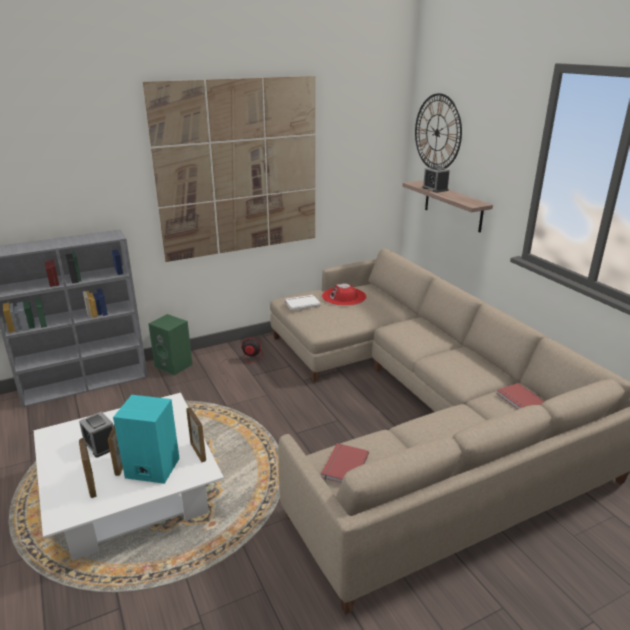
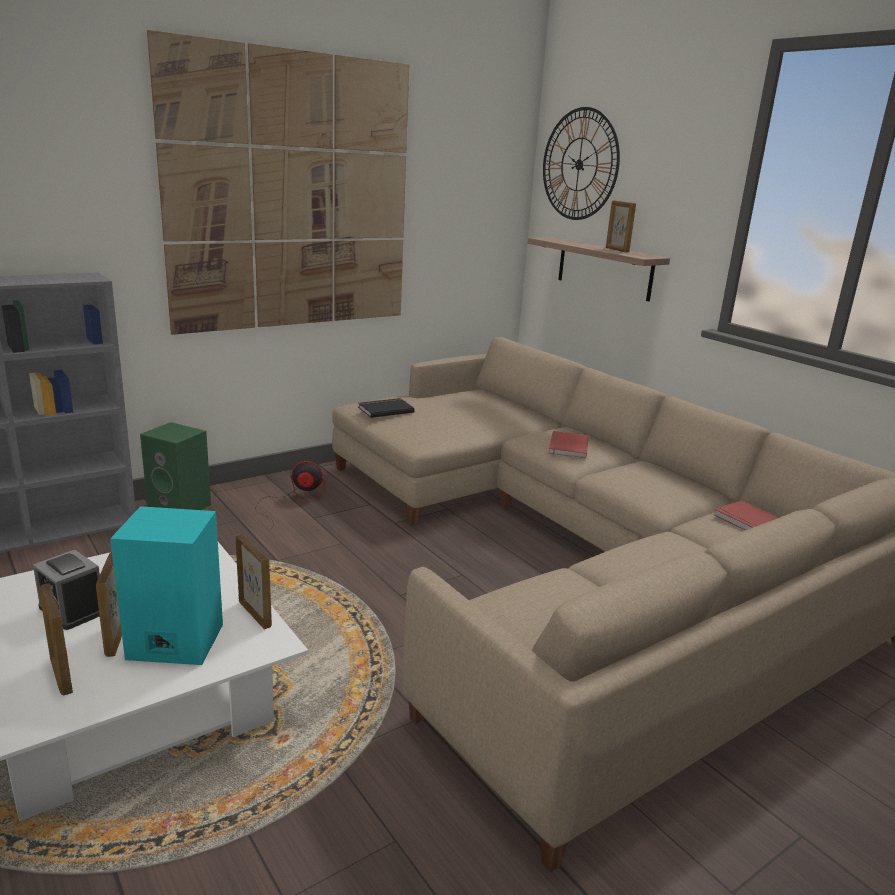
camera: 10 degrees left, 5 degrees down
(301, 303) = (385, 409): white book -> black book
(343, 466) = (517, 618): red book -> red book (566, 446)
(344, 296) = (447, 402): red hat -> none
(435, 189) = (578, 244): alarm clock -> none
(458, 196) = (616, 250): none -> picture frame

